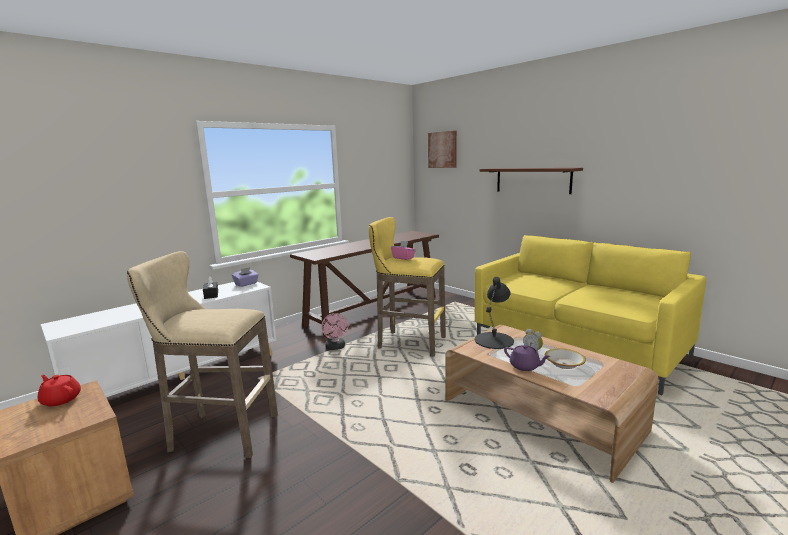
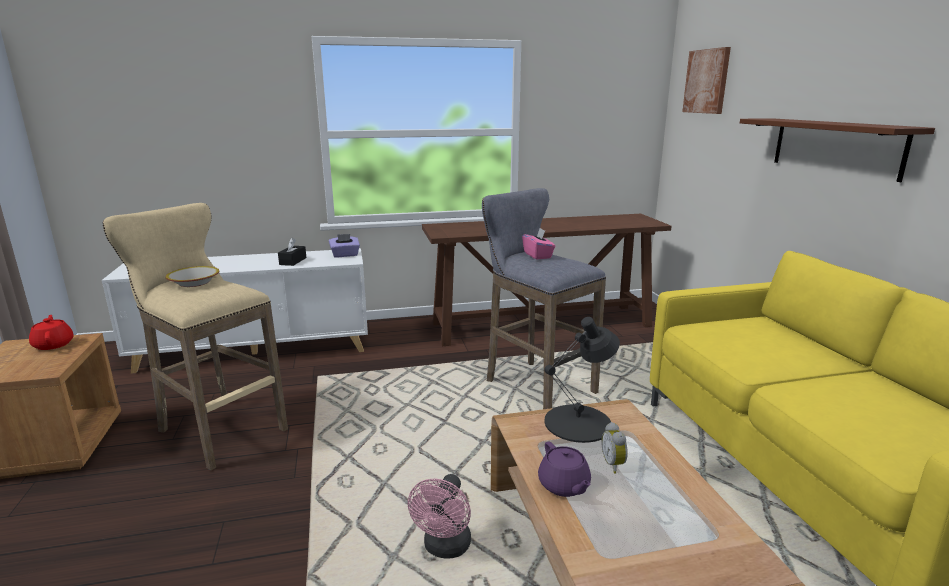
camera: 30 degrees right, 5 degrees up
(336, 347) = (439, 364): pink fan -> pink fan (445, 548)
(408, 343) = (535, 385): yellow stool -> grey stool
(564, 364) = (638, 507): bowl -> bowl (194, 282)

